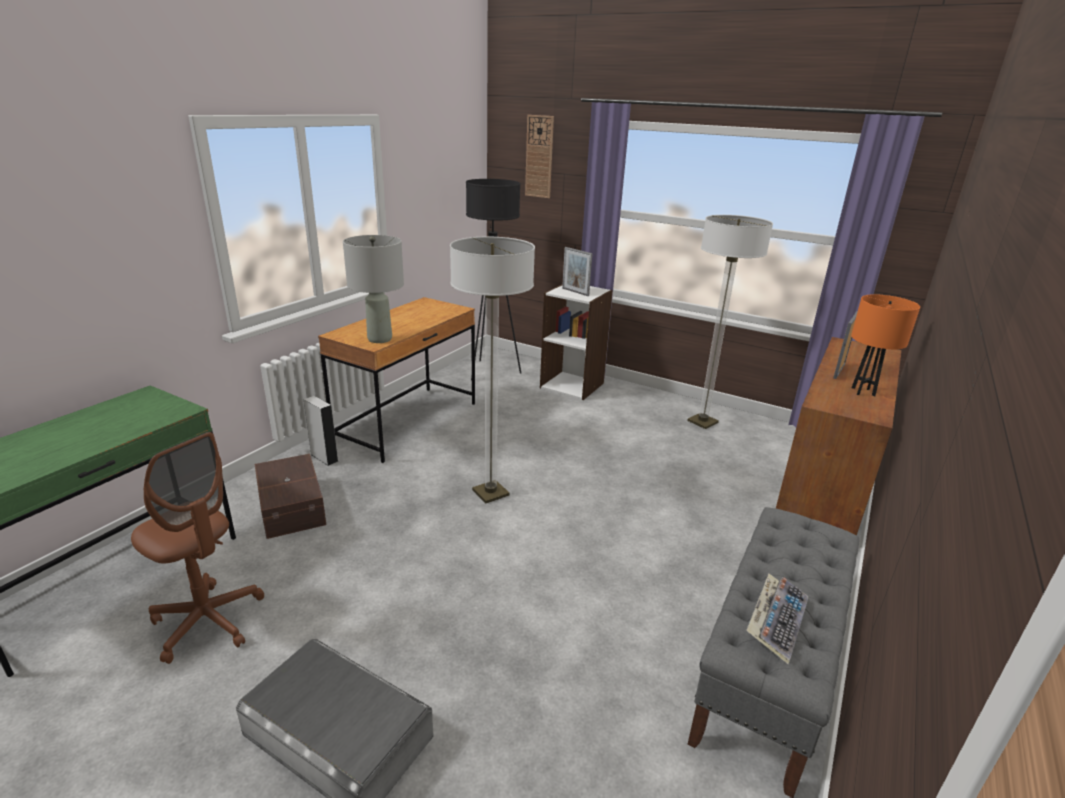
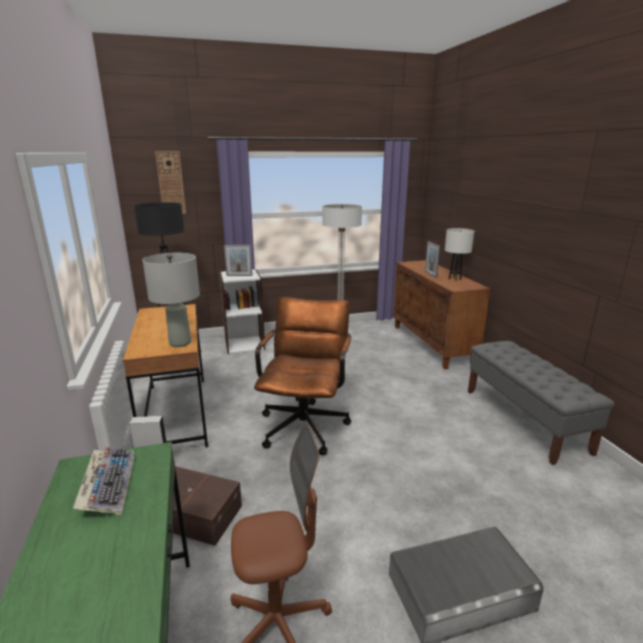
camera: 45 degrees left, 5 degrees down
(490, 493) = (305, 423): floor lamp -> brown office chair
(775, 621) = (555, 382): keyboard -> keyboard (108, 485)
(862, 391) = (454, 279): orange table lamp -> white table lamp

